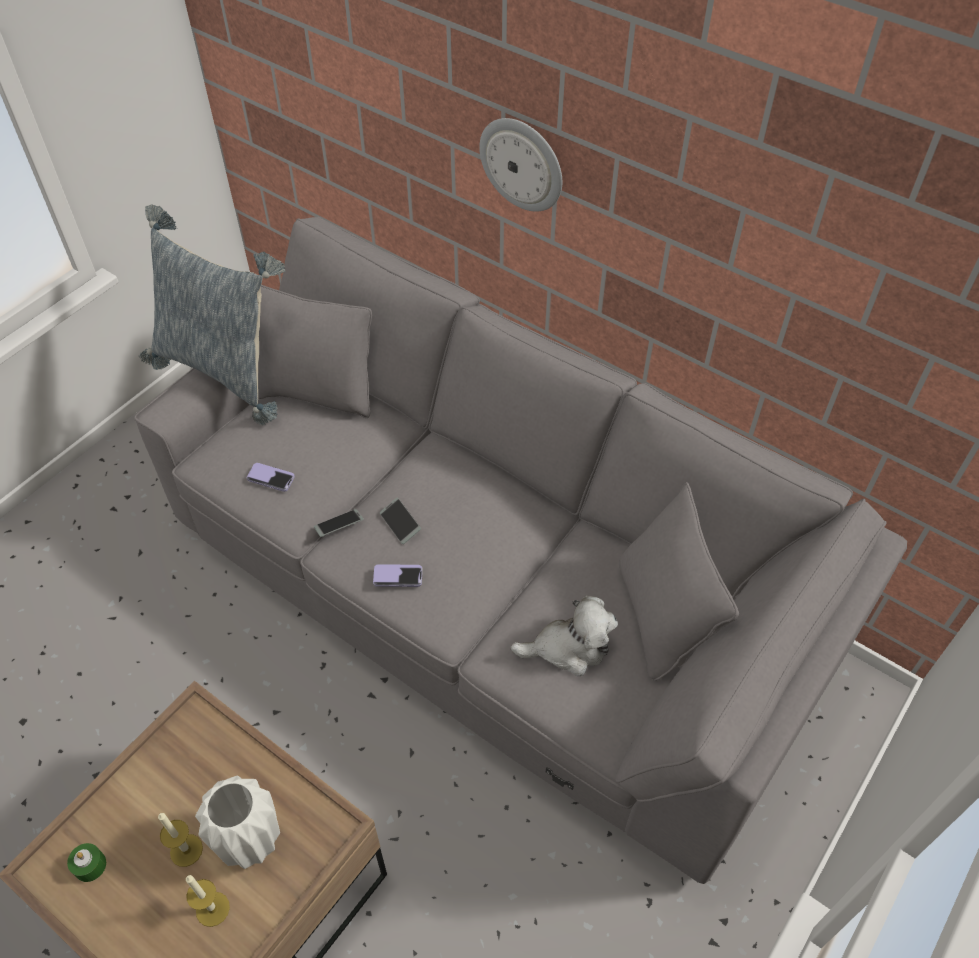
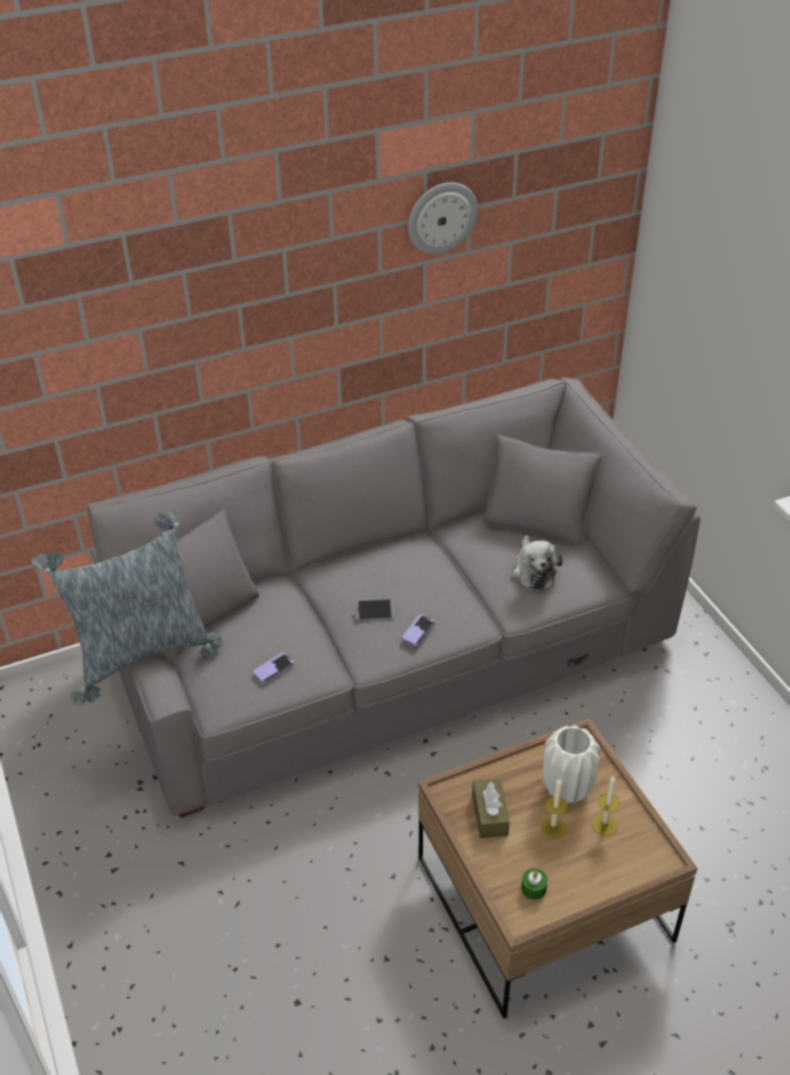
camera: 60 degrees left, 10 degrees down
(179, 773) = (489, 815): none -> brown tissue box
(339, 526) = (347, 648): phone -> none
(522, 164) = (265, 334): wall clock -> wall clock (441, 217)
(568, 648) = (533, 570): plush toy -> plush toy turned 150 degrees clockwise

